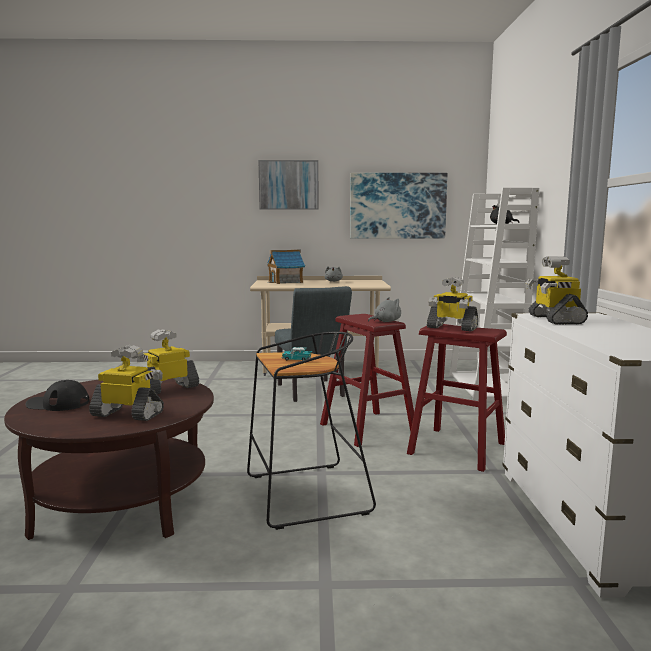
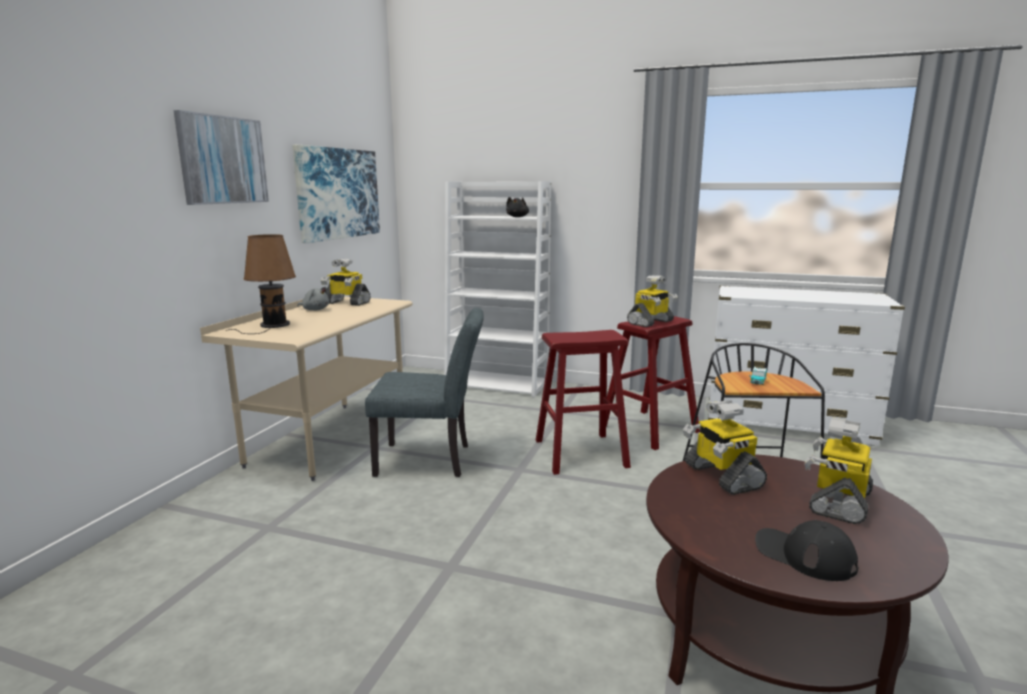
camera: 70 degrees left, 5 degrees up
(58, 404) = (804, 555): black cap -> black cap turned 105 degrees clockwise
(286, 282) = (272, 325): toy house -> brown table lamp
(385, 321) = (602, 333): grey plush toy -> none
(554, 319) = (755, 295): toy robot -> toy robot (346, 303)

